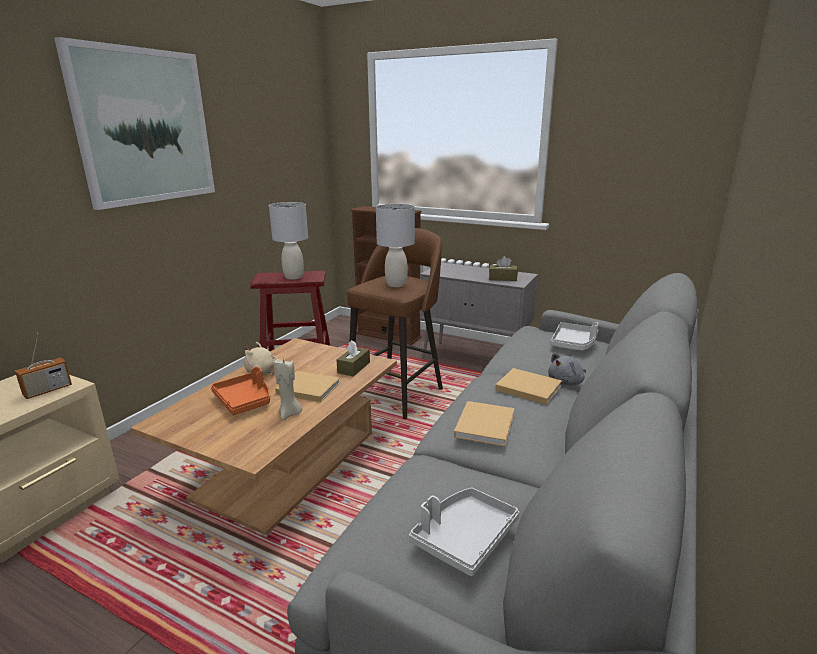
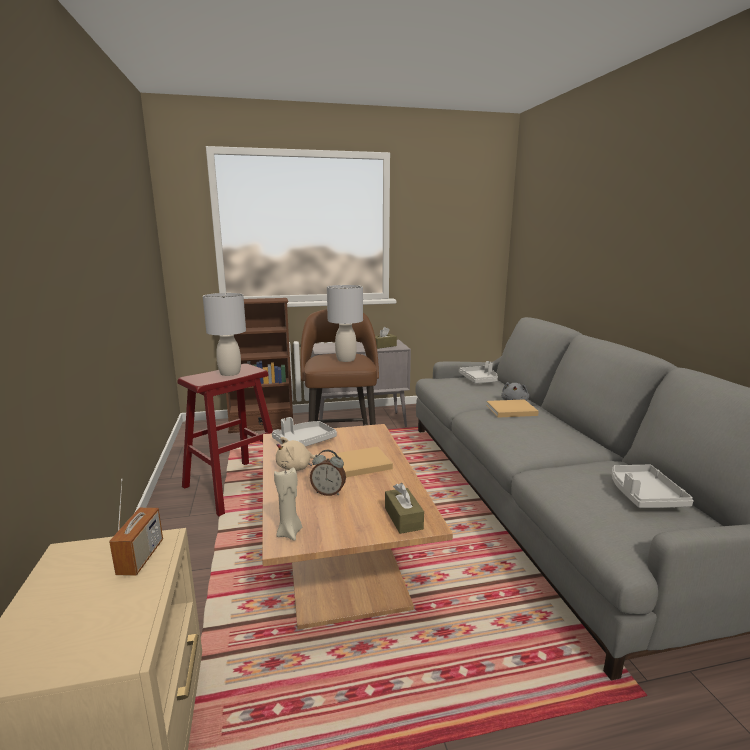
camera: 40 degrees left, 5 degrees down
(145, 127) = (73, 205): picture -> none
(245, 401) = (328, 492): orange tray -> alarm clock
(290, 414) = (388, 485): beige candle -> beige candle (290, 533)
(307, 354) = (304, 441): none -> grey tray
(354, 367) = (365, 438): brown tissue box -> brown tissue box (403, 518)
(485, 424) = (533, 437): beige book -> none

